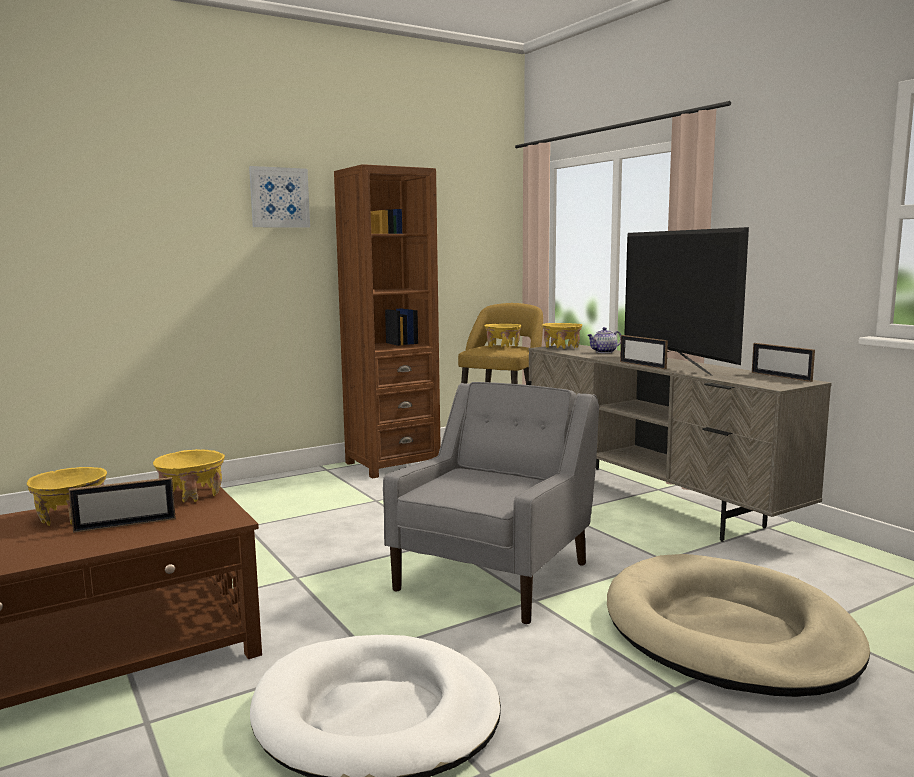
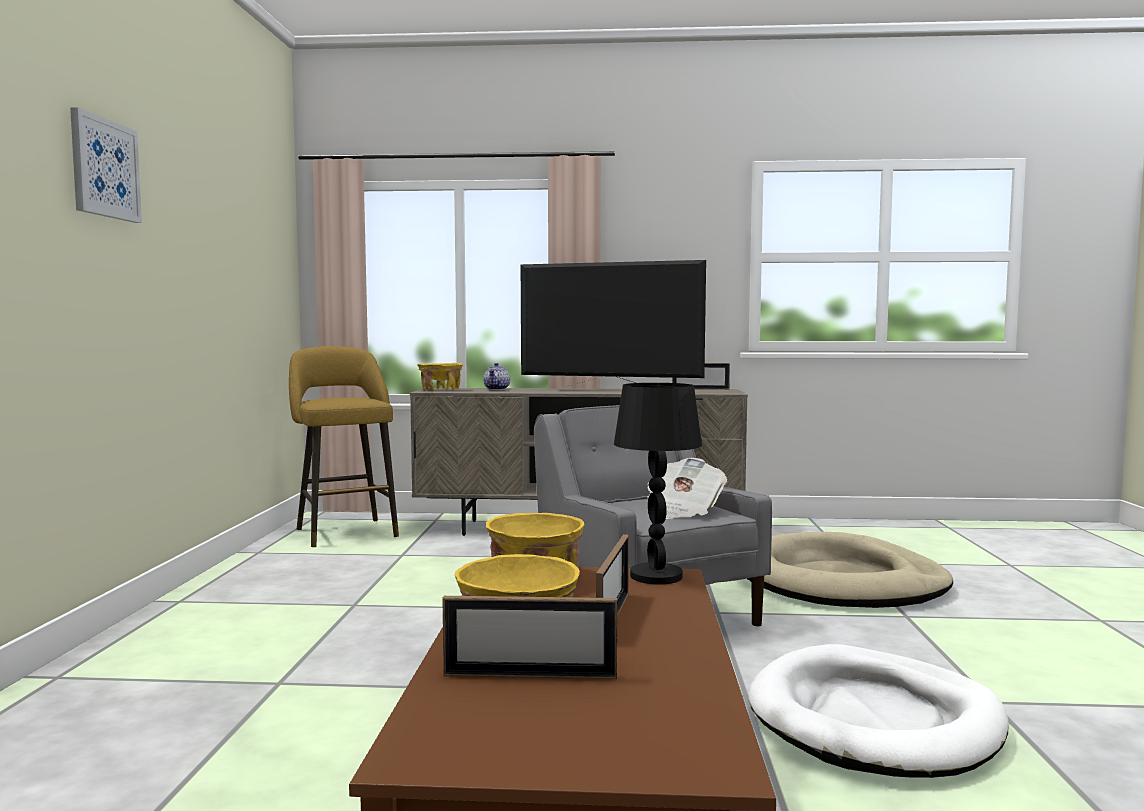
camera: 55 degrees left, 5 degrees down
(225, 516) = (655, 576): none -> black table lamp
(392, 464) = (255, 572): brown bookcase -> none
(491, 492) = (683, 511): none -> newspaper
(502, 346) = (346, 397): yellow bowl -> none
(642, 365) = (585, 392): picture frame -> picture frame (530, 676)

